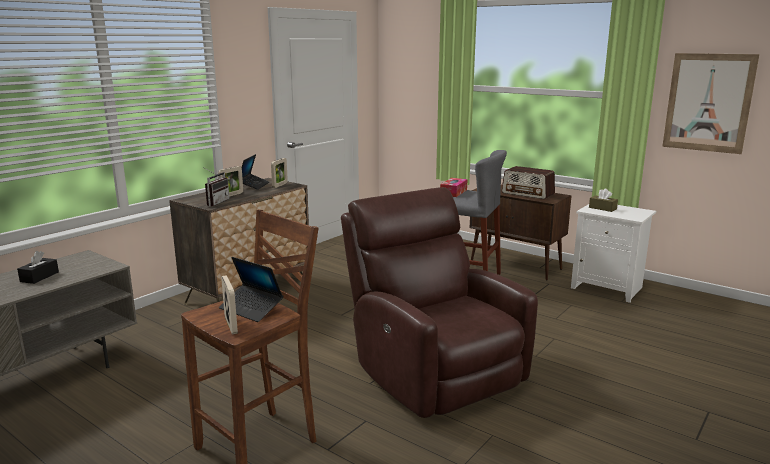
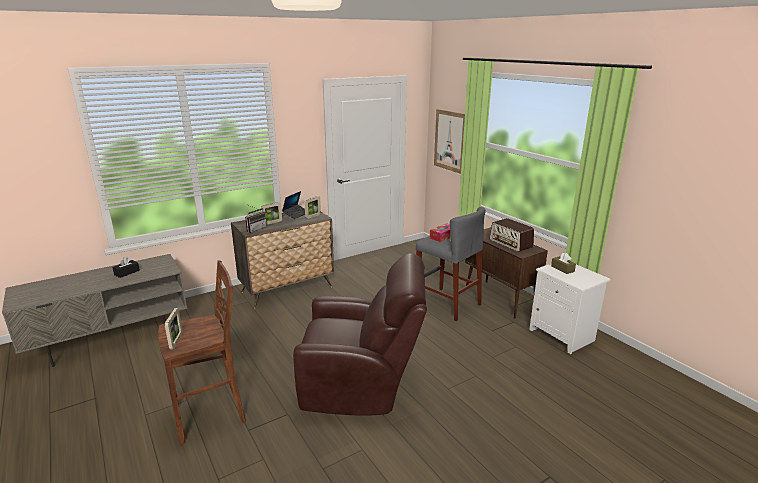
camera: 20 degrees right, 5 degrees up
(251, 308) = (200, 329): laptop -> none
(434, 372) = (361, 385): brown armchair -> brown armchair turned 105 degrees clockwise
(708, 103) = (669, 190): picture -> picture (450, 141)

